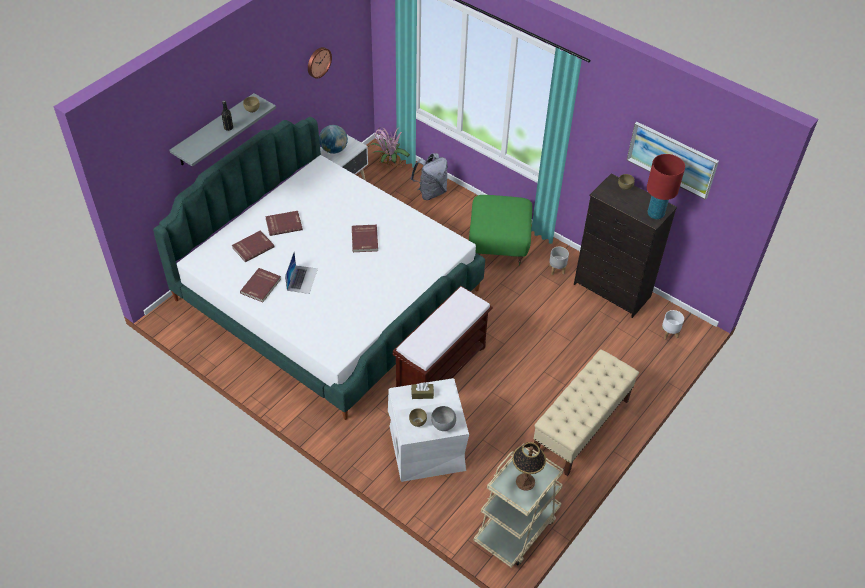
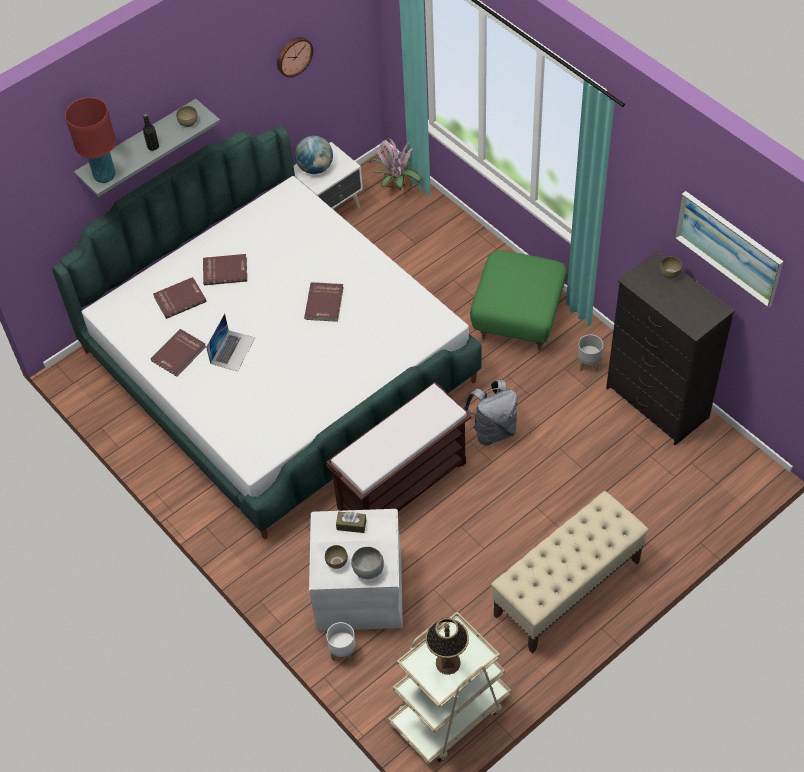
camera: 15 degrees right, 5 degrees up
(431, 192) = (443, 234): grey backpack -> grey backpack (493, 430)
(655, 214) = (701, 318): red table lamp -> red table lamp (104, 176)
(669, 333) = (721, 473): white planter -> white planter (343, 651)

